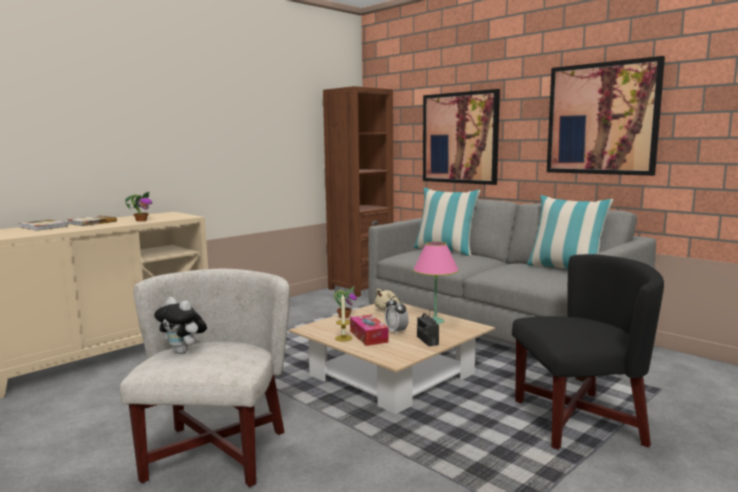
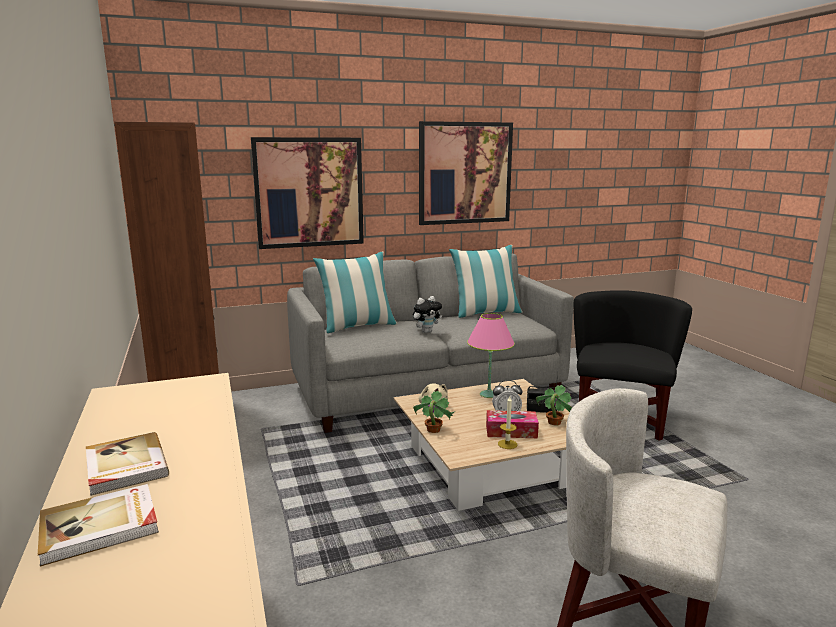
camera: 65 degrees left, 5 degrees up
(141, 220) = (185, 418): potted plant -> potted plant (553, 422)
(183, 352) = (638, 518): plush toy -> plush toy (426, 331)

